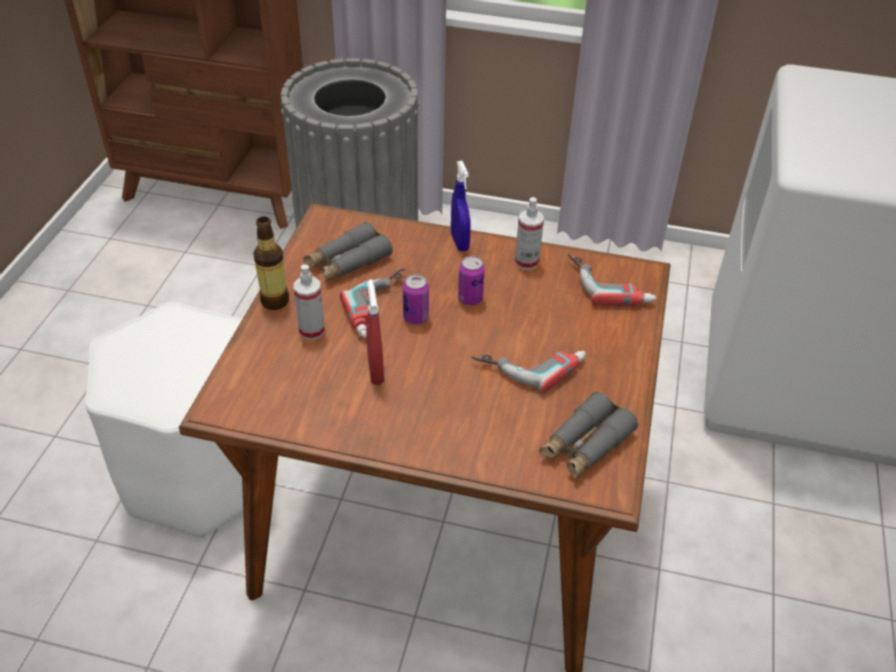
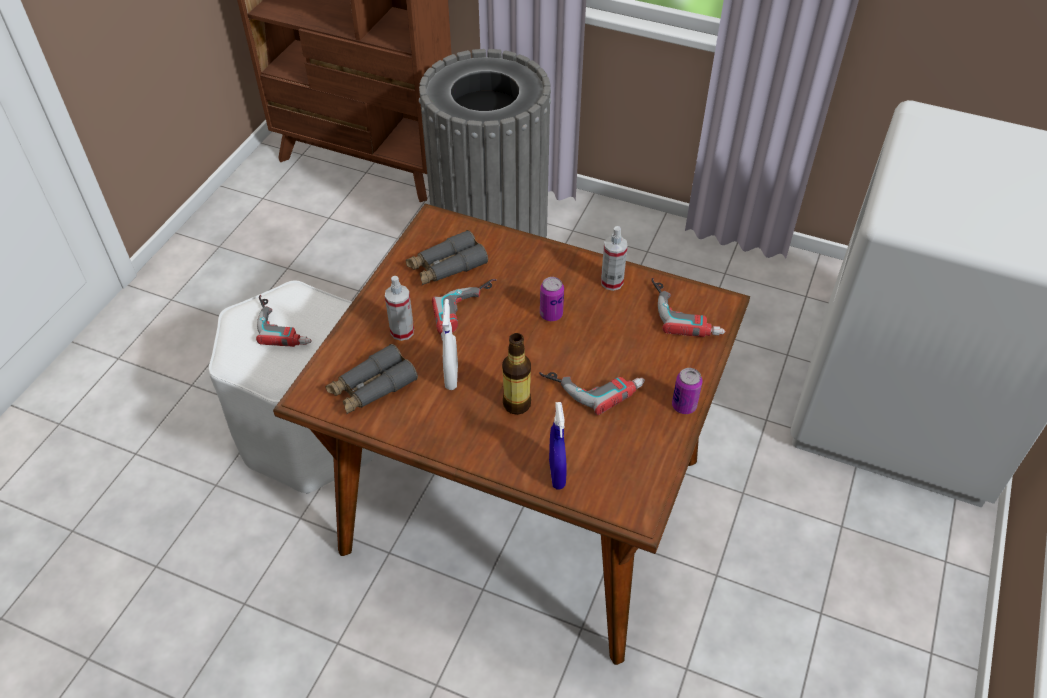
camera: 10 degrees right, 5 degrees up
(167, 346) = (285, 324): none -> power drill
(274, 301) = (374, 299): bottle -> bottle (516, 404)
(376, 371) = (451, 377): red spray bottle -> white spray bottle
(416, 318) = (497, 328): can -> can (684, 406)
(459, 242) = (553, 256): blue spray bottle -> blue spray bottle (557, 474)
(585, 445) = (625, 468): grey binoculars -> grey binoculars (372, 387)

